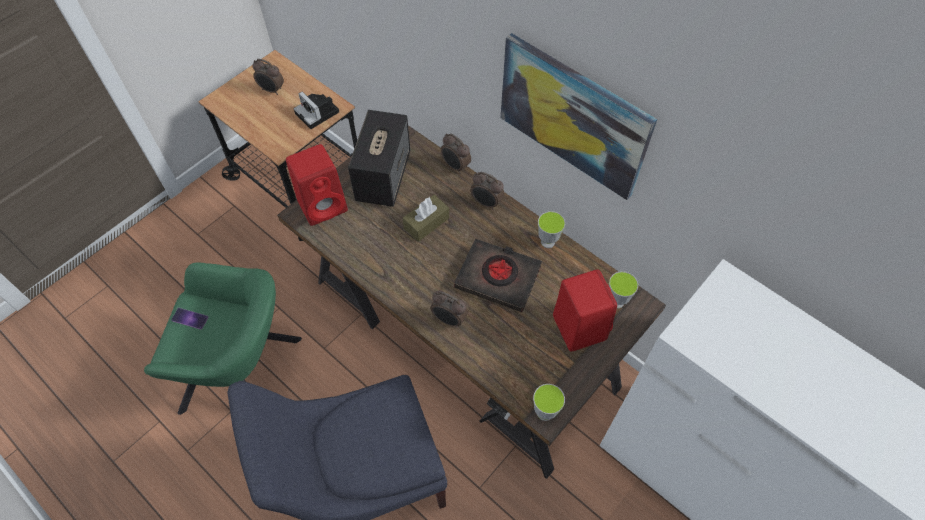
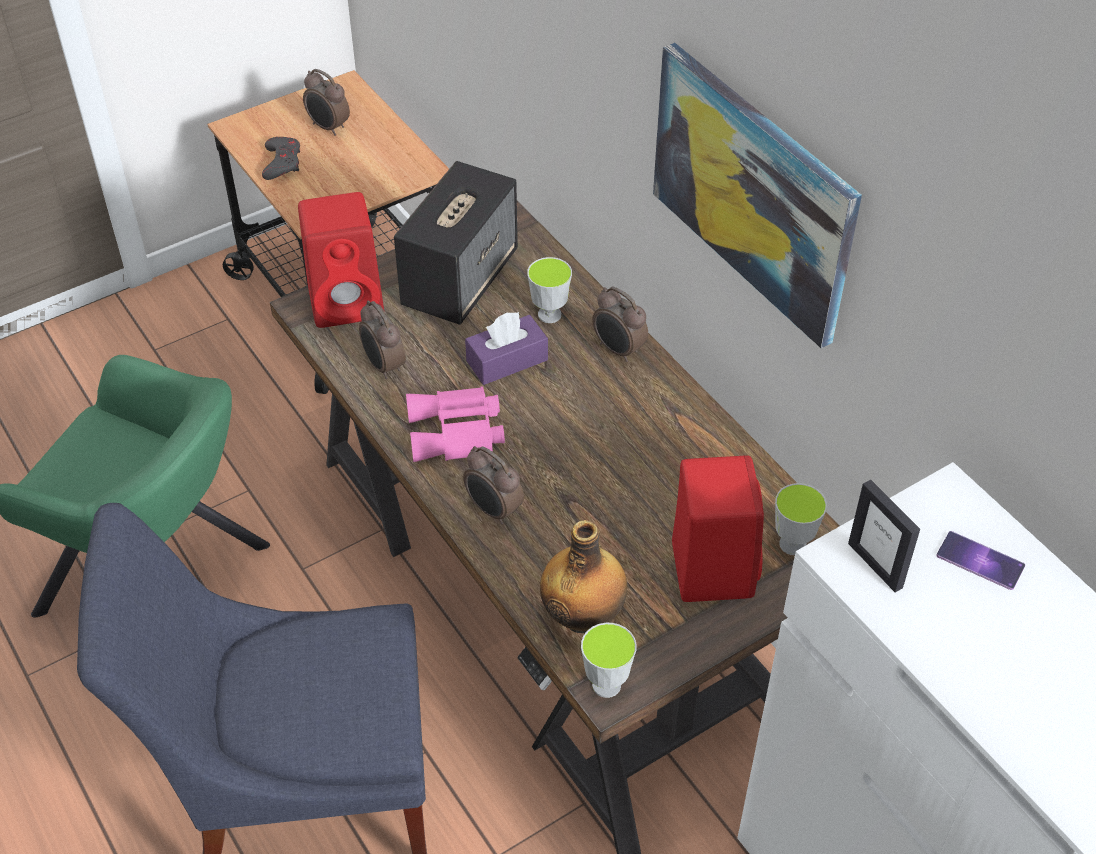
camera: 15 degrees right, 10 degrees down
(190, 318) = (89, 443): phone -> phone (980, 561)
(251, 118) = (282, 162): none -> grey game controller
(318, 113) = (391, 174): camera -> none
(413, 276) = (457, 433): none -> pink binoculars
(426, 223) = (507, 360): brown tissue box -> purple tissue box
(455, 166) = (585, 286): alarm clock -> alarm clock (383, 366)
(498, 277) = (599, 465): black book -> none
(519, 373) = (583, 615): none -> bottle
(547, 242) = (703, 429): cup -> cup (549, 315)
(704, 335) = (875, 565): none -> picture frame

